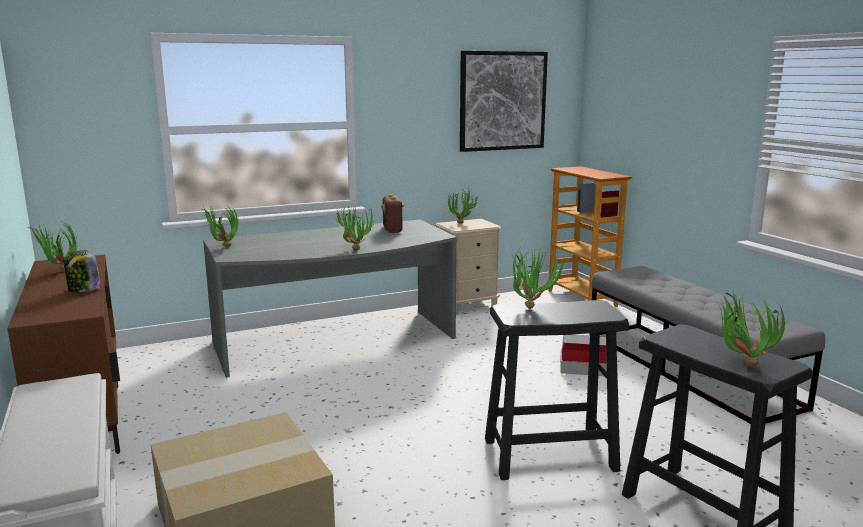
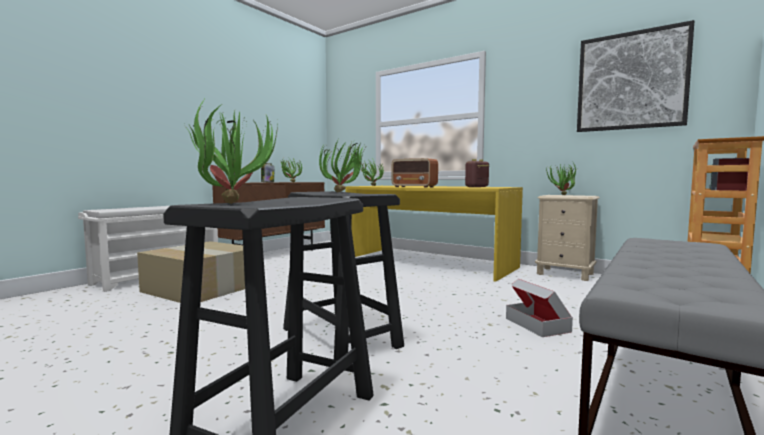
camera: 60 degrees right, 10 degrees down
(337, 343) = (425, 263): grey desk -> yellow desk
(355, 248) = (414, 187): potted plant -> radio

